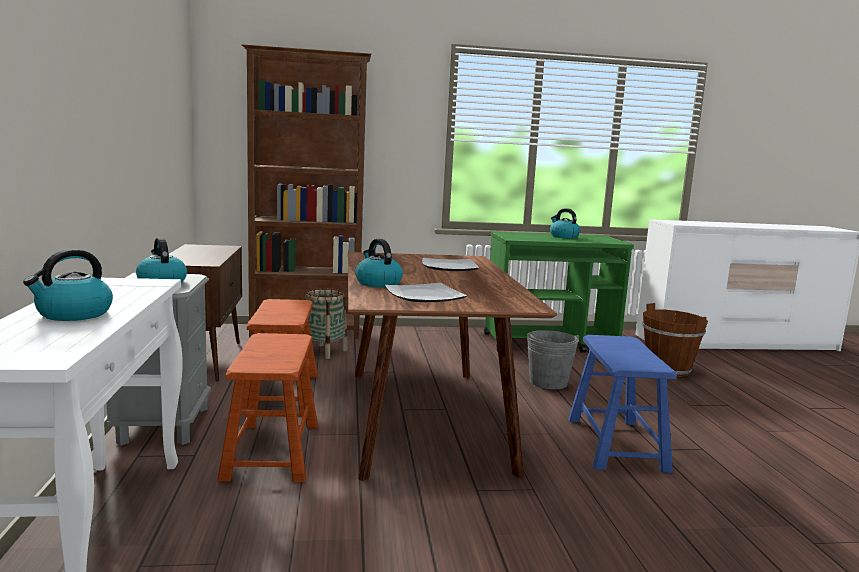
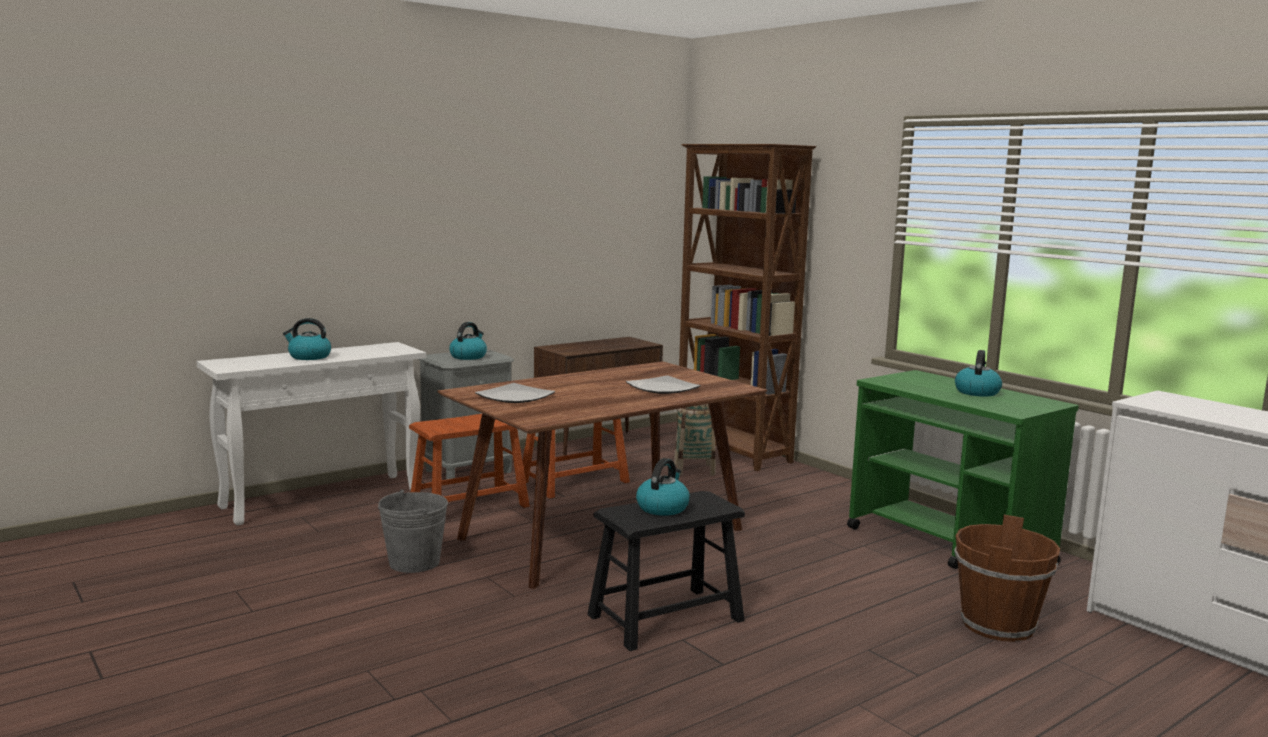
camera: 60 degrees right, 0 degrees up
(377, 283) = (539, 383): kettle -> kettle (662, 507)
(548, 382) = (794, 565): grey bucket -> grey bucket (414, 562)
(616, 444) = (666, 618): blue stool -> black stool

